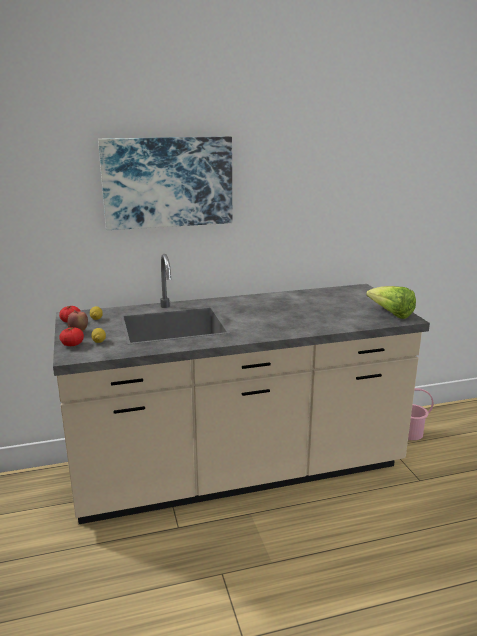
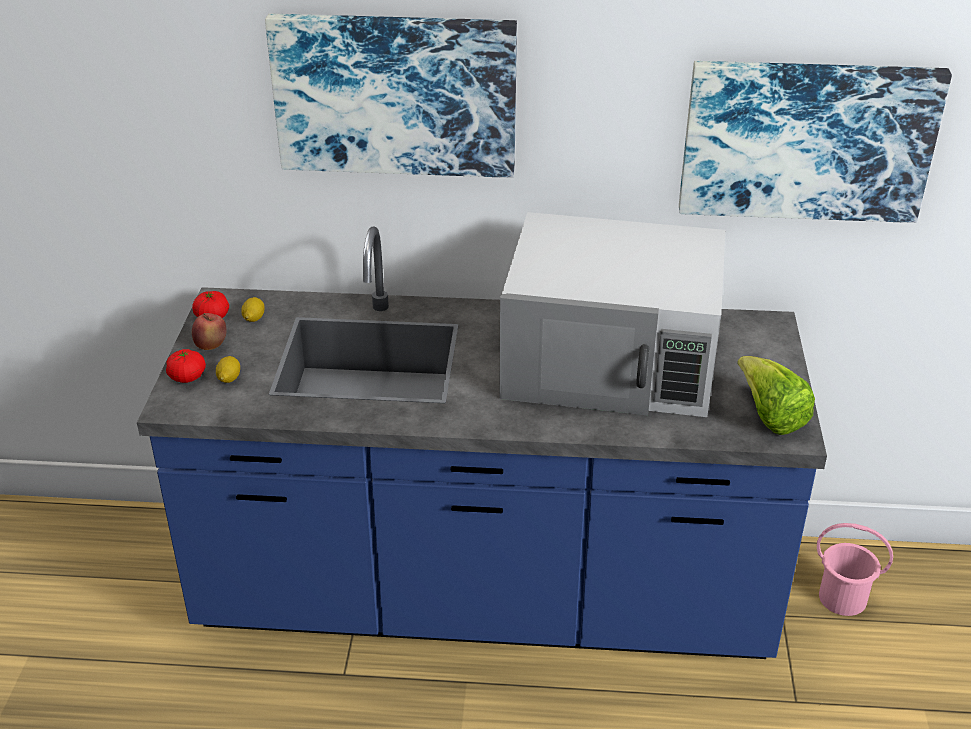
camera: 20 degrees right, 15 degrees up
(238, 472) = (485, 598): beige counter -> blue counter
(300, 308) = (612, 361): none -> white microwave
(365, 192) = (807, 139): none -> picture

